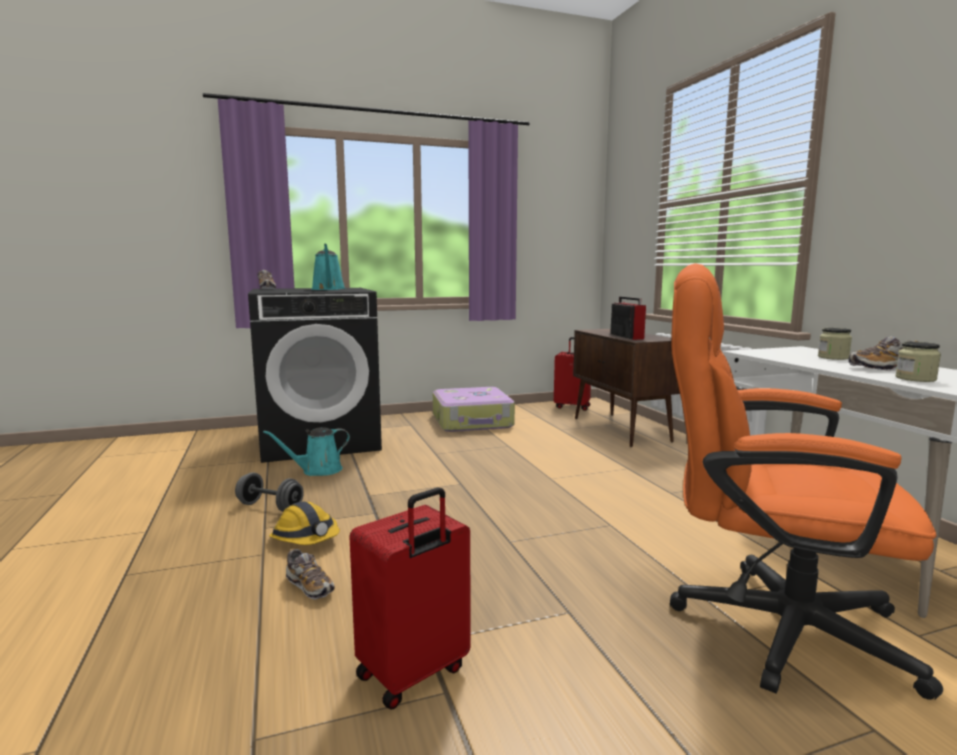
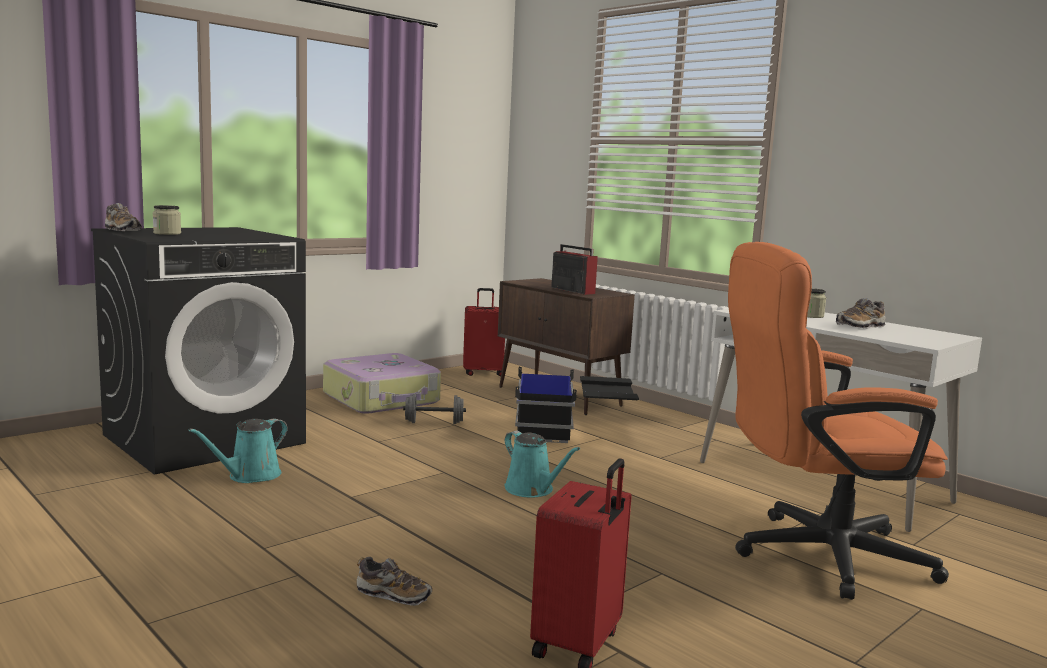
camera: 25 degrees left, 0 degrees up
(270, 507) = (240, 524): grey dumbbell -> grey dumbbell (434, 423)
(306, 538) = (331, 551): hard hat -> none
(328, 289) = (221, 233): turquoise watering can -> turquoise watering can (532, 490)
(605, 460) = (573, 431): none -> black storage box
(915, 379) = (892, 335): jar -> jar (167, 233)

